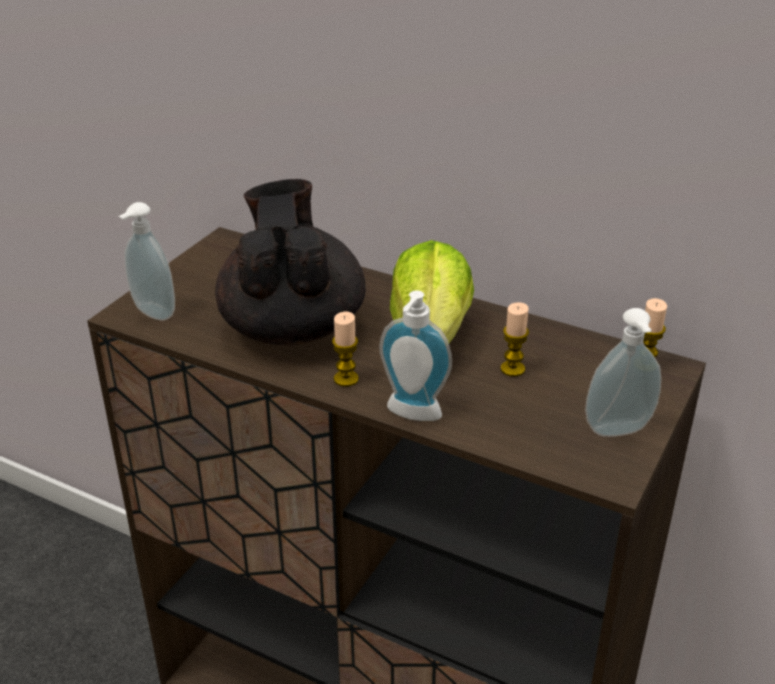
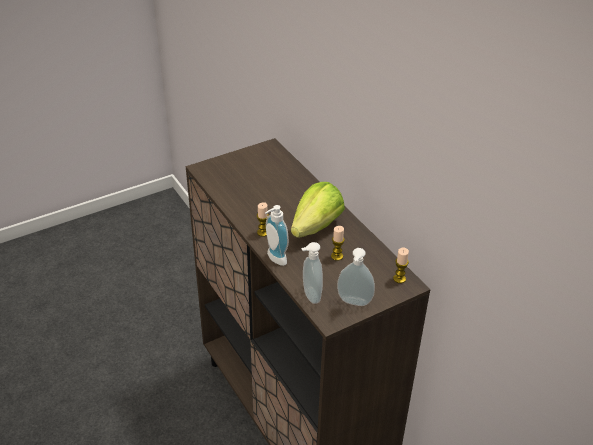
camera: 30 degrees right, 5 degrees up
(152, 313) = (212, 172): soap dispenser -> soap dispenser (310, 296)
(292, 326) = (262, 199): black teapot -> none

